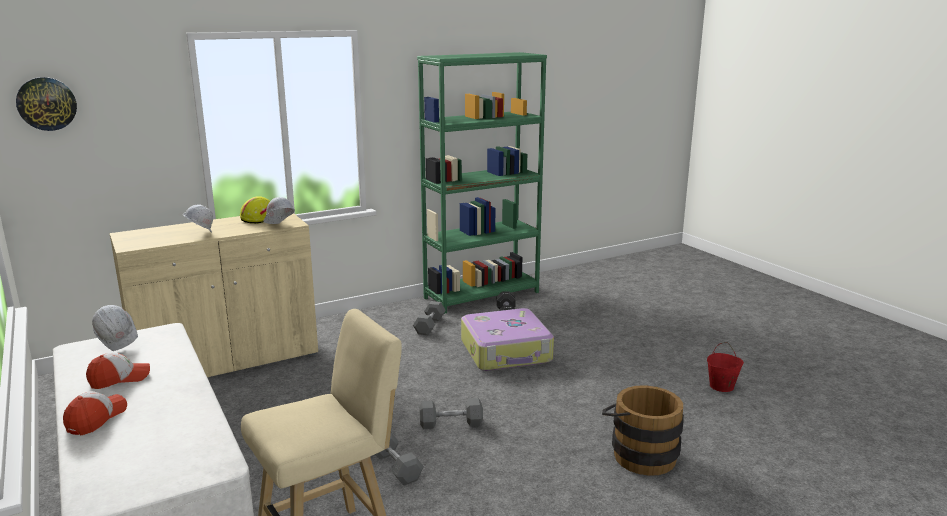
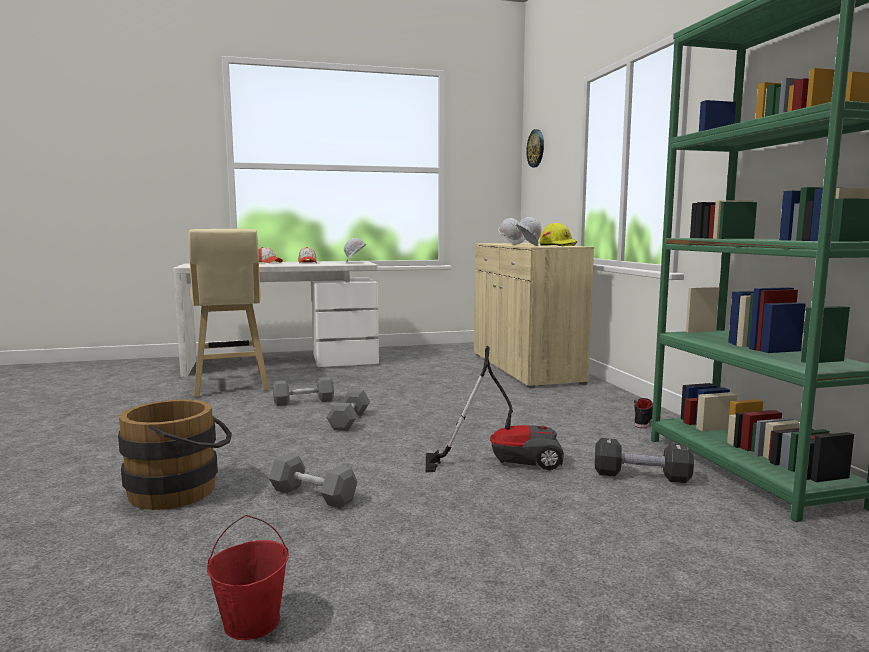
camera: 105 degrees right, 10 degrees down
(404, 314) = (644, 421): none -> black shoe
(429, 325) = (603, 430): grey dumbbell -> grey dumbbell (313, 495)
(506, 352) = (505, 460): suitcase -> vacuum cleaner

